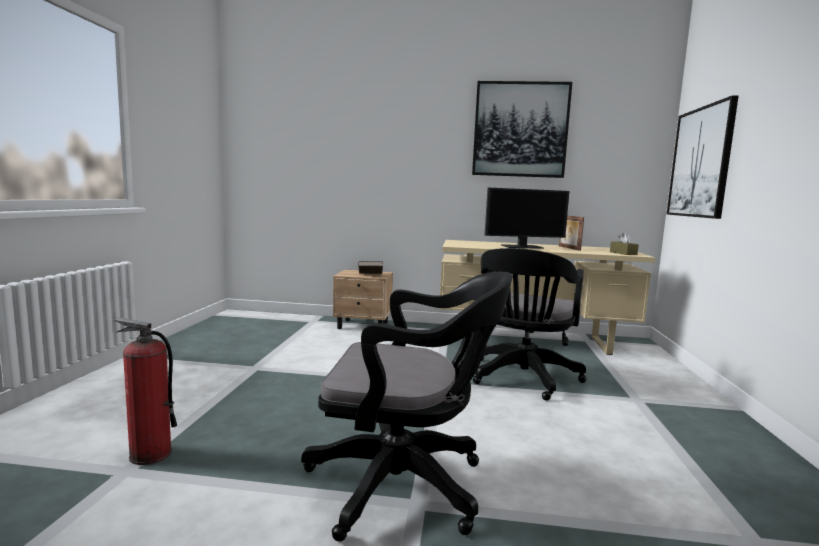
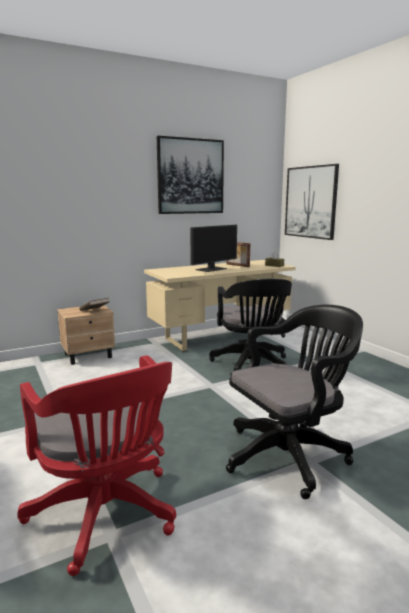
camera: 35 degrees left, 5 degrees up
(150, 454) = (107, 516): fire extinguisher -> red office chair

